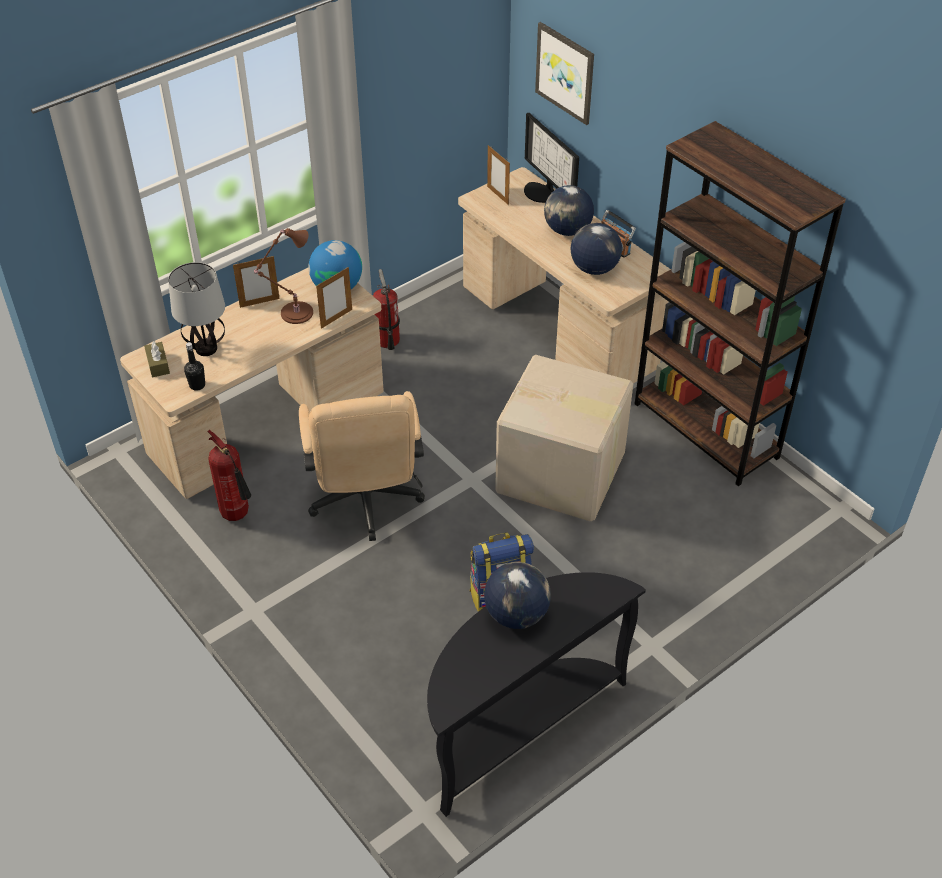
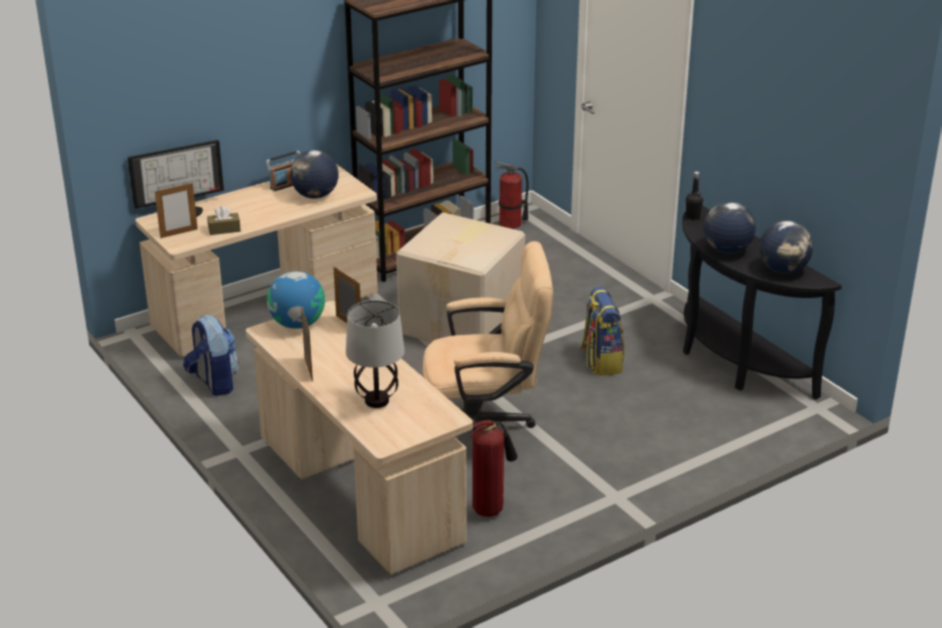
camera: 85 degrees left, 15 degrees down
(158, 364) = (396, 431): brown tissue box -> brown tissue box (224, 229)
(197, 385) = (435, 405): black bottle -> black bottle (693, 217)
(294, 313) = (333, 348): brown table lamp -> none
(387, 340) = (247, 410): fire extinguisher -> fire extinguisher (510, 224)
(429, 313) = (214, 382): none -> backpack
(565, 72) = (168, 79): picture -> none
(567, 230) = (253, 203): globe -> globe (783, 270)

